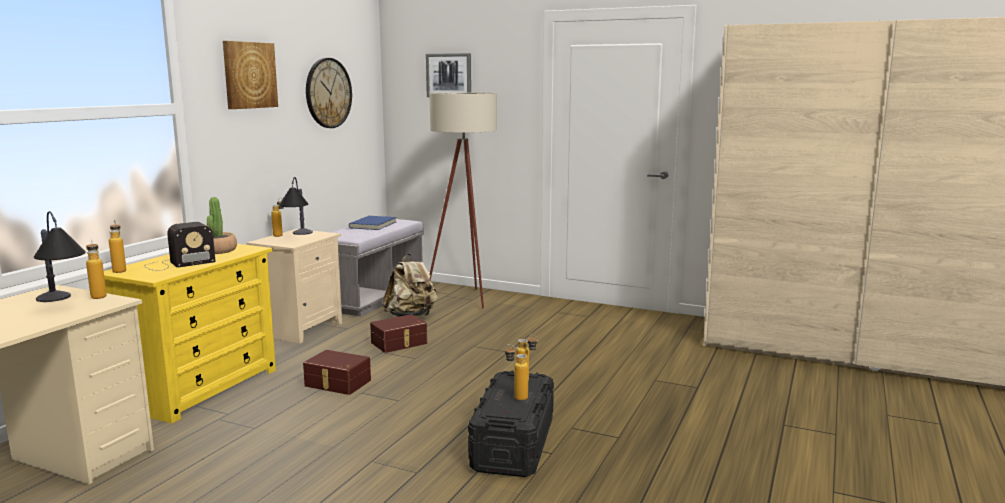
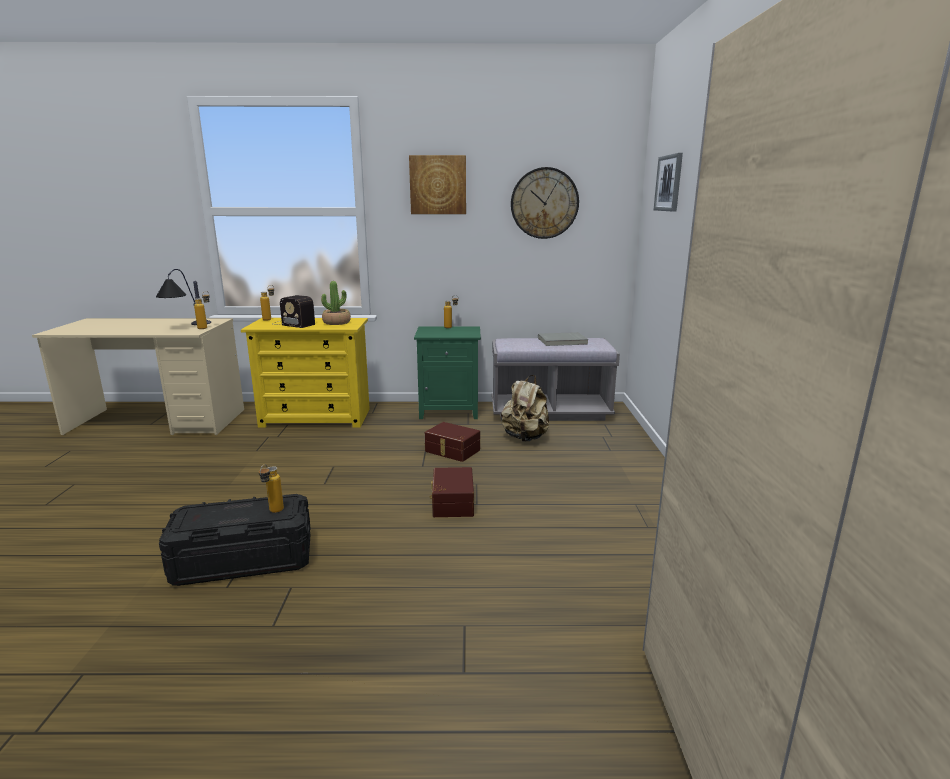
camera: 65 degrees right, 5 degrees up
(298, 237) = (451, 331): table lamp -> none
(300, 328) = (450, 410): beige nightstand -> green nightstand
(337, 383) = (346, 453): brown storage box -> brown storage box (451, 502)
(374, 225) = (562, 341): blue book -> grey book
(465, 301) = (600, 448): beige floor lamp -> none
(516, 397) = (232, 515): bottle -> none

